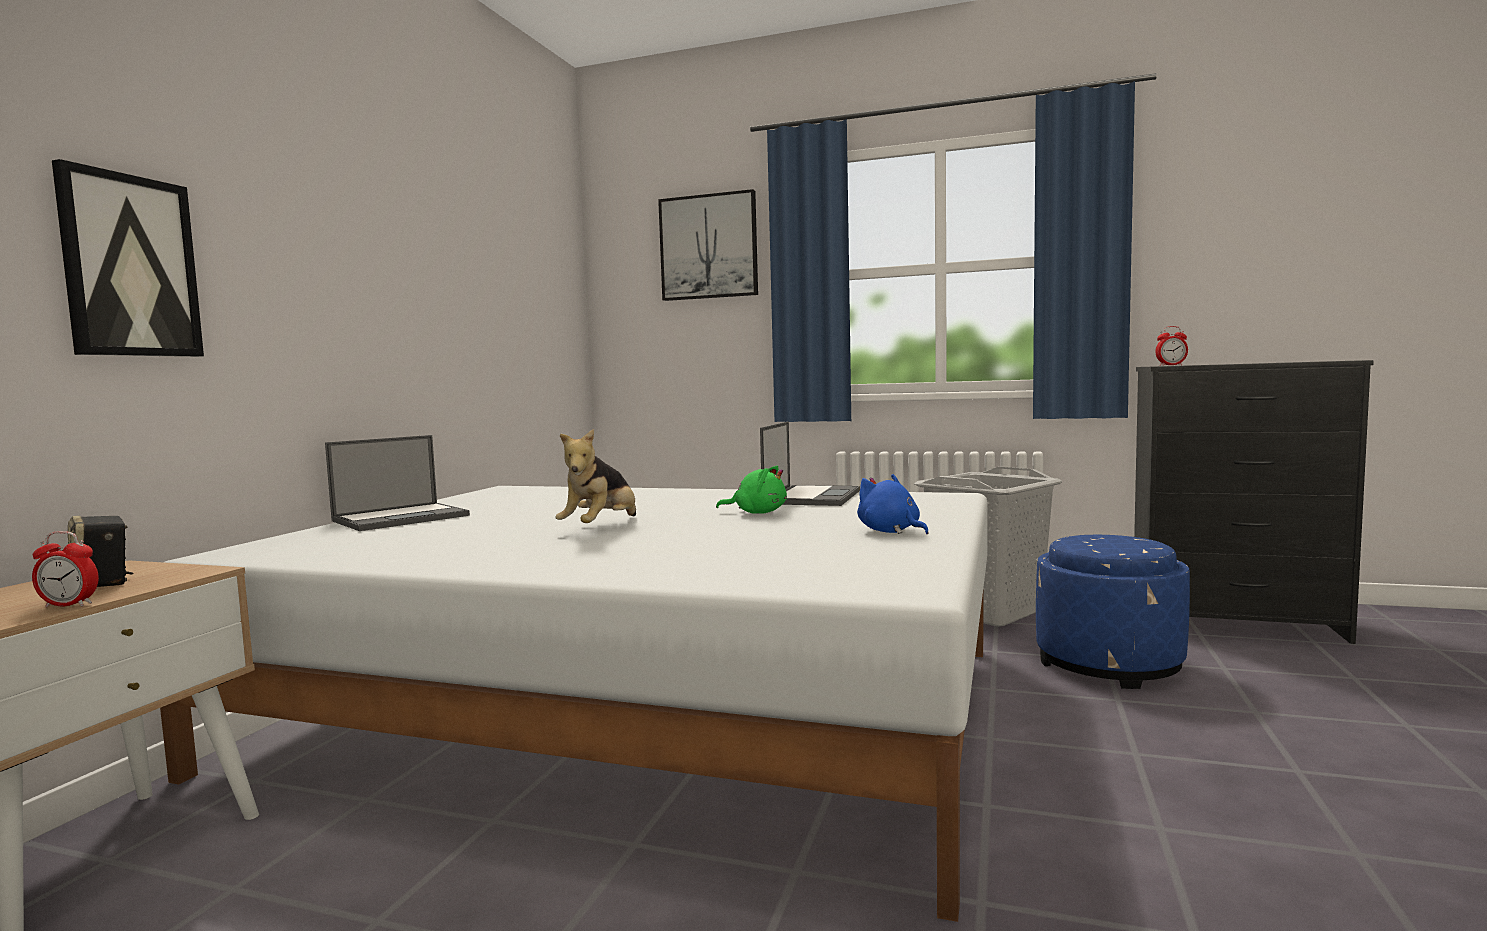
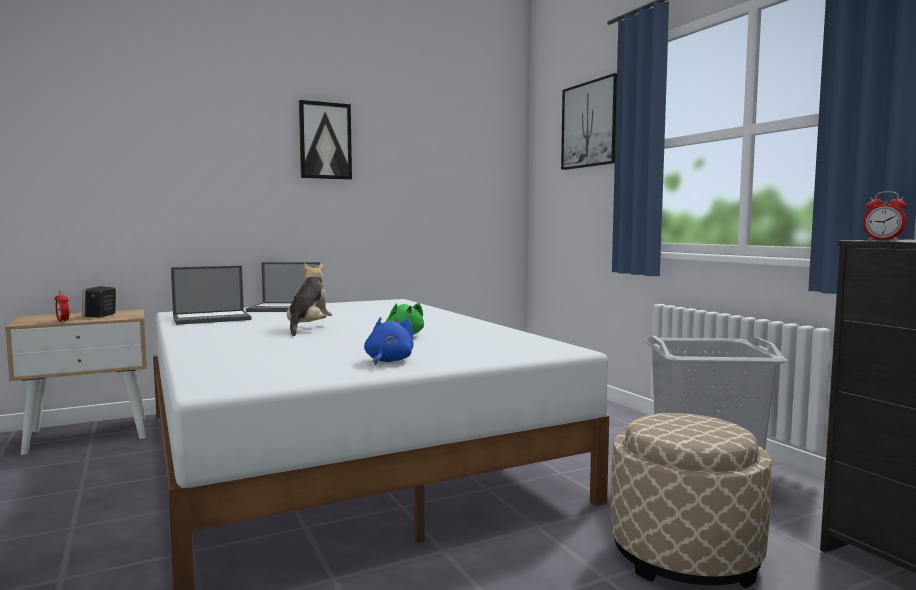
camera: 45 degrees right, 0 degrees up
(129, 266) = (159, 173): picture -> picture (325, 141)
(601, 528) = (308, 328): plush toy -> plush toy turned 120 degrees clockwise
(812, 497) = (486, 333): laptop -> laptop (212, 318)
(1108, 664) = (685, 554): blue ottoman -> beige ottoman

